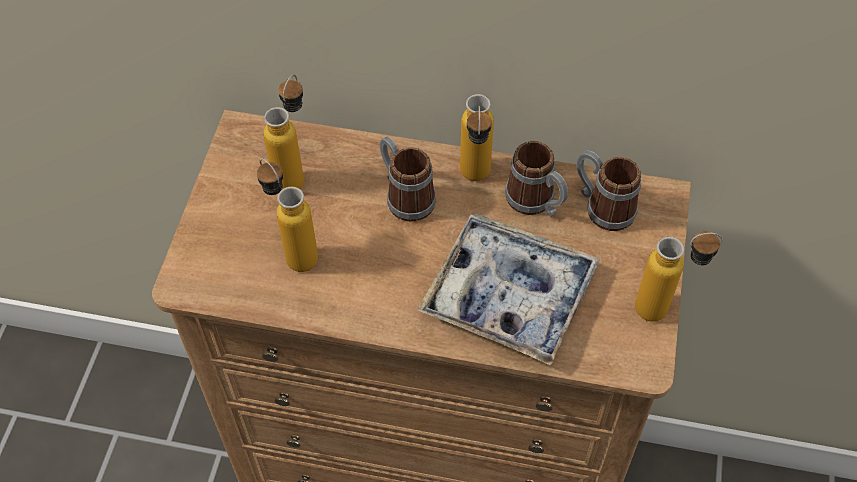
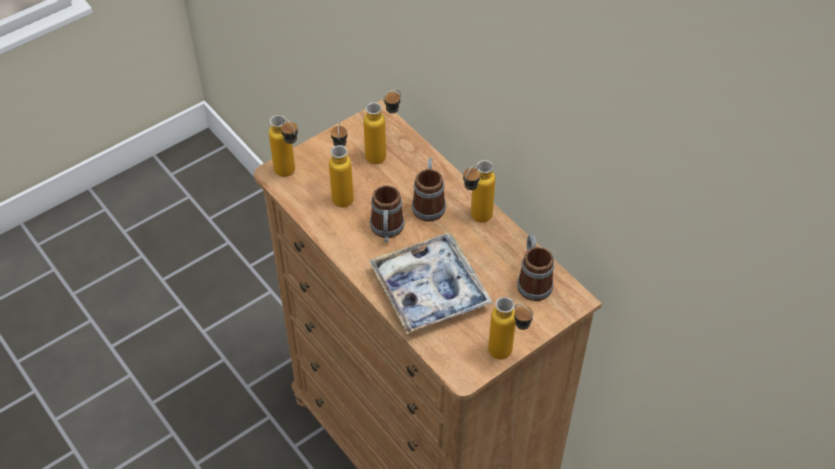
camera: 40 degrees right, 5 degrees down
(205, 273) = (289, 175): none -> bottle
(536, 202) = (497, 254): mug -> mug (387, 231)

